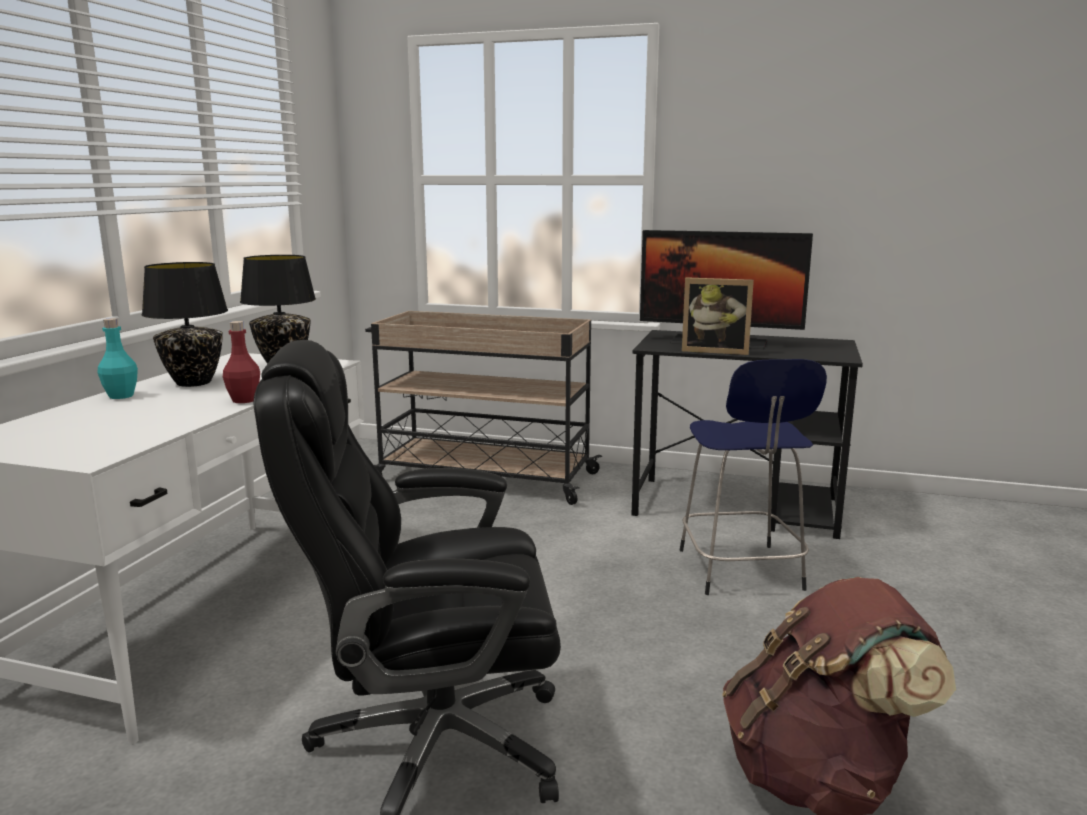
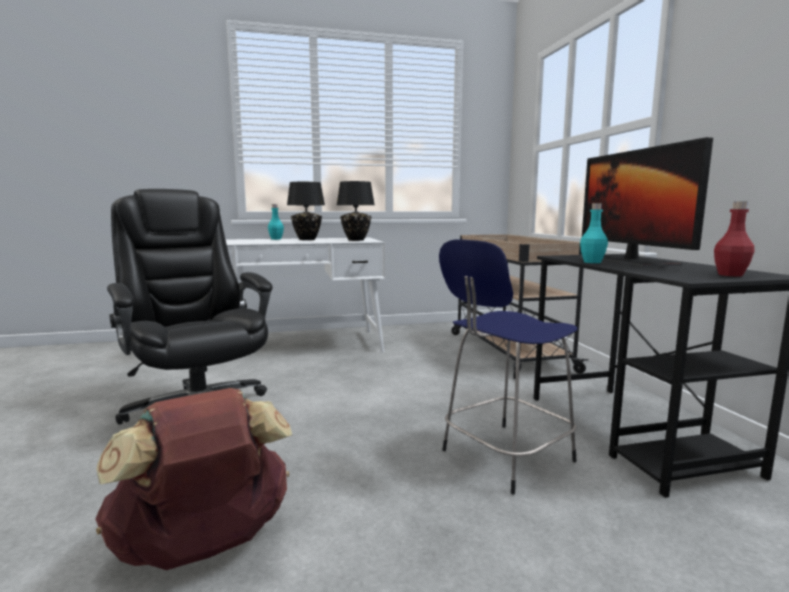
camera: 60 degrees right, 5 degrees down
(244, 400) = (286, 243): red bottle -> red bottle (730, 275)
(715, 351) = (592, 262): picture frame -> turquoise bottle

